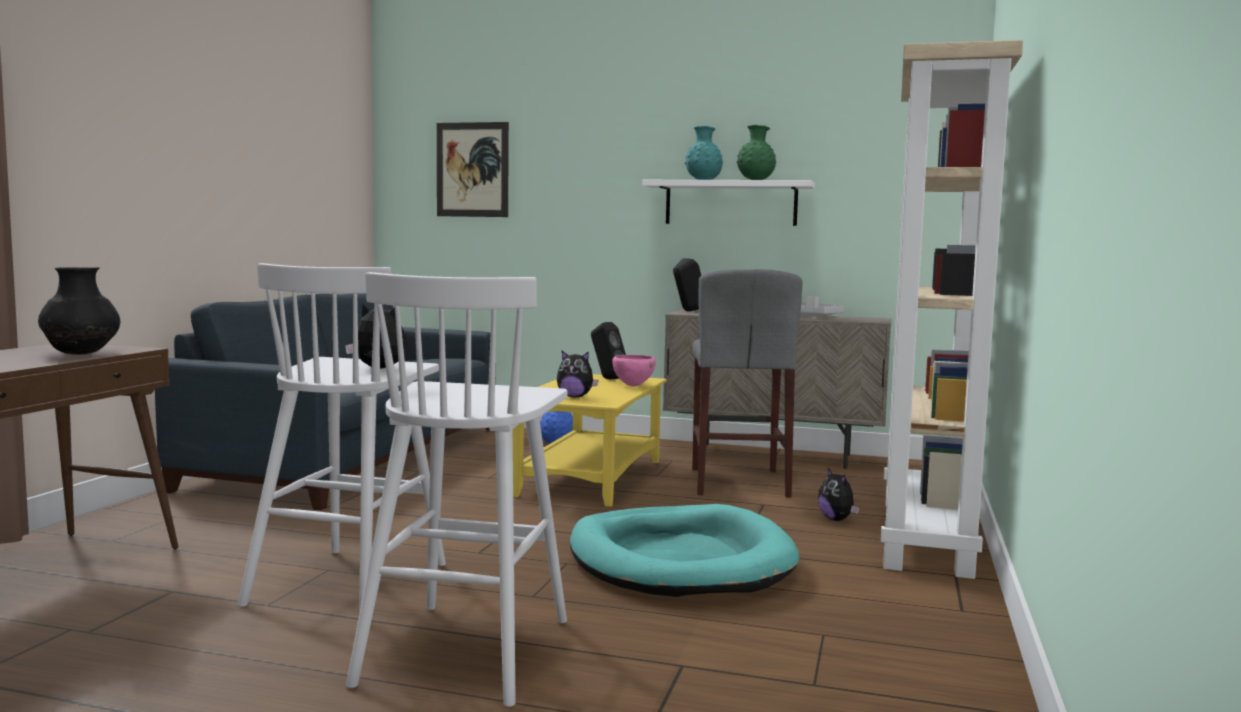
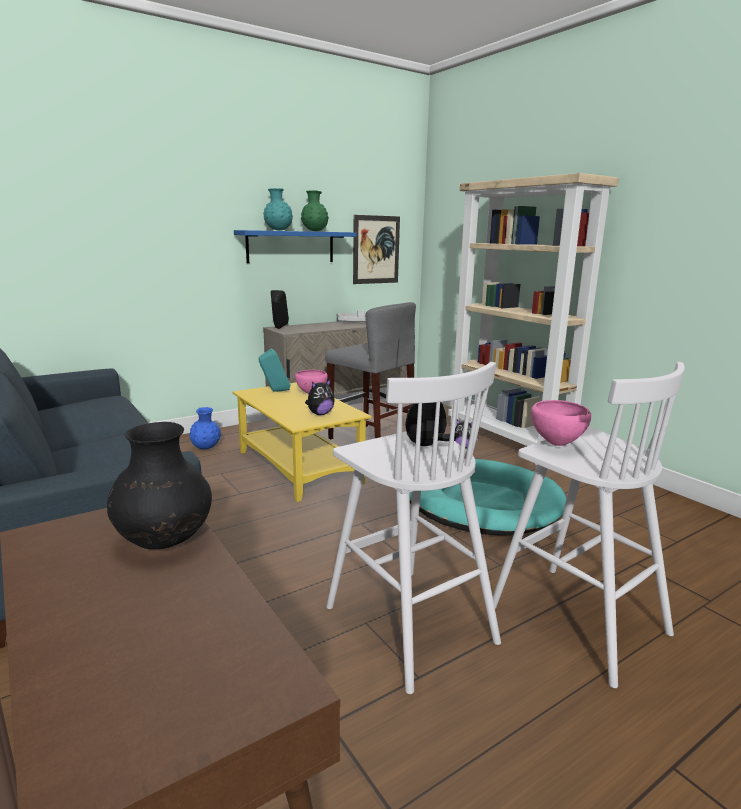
camera: 50 degrees left, 10 degrees up
(461, 385) = (557, 444): none -> pink bowl
(472, 169) = (58, 215): picture -> picture (376, 250)
(607, 379) = (275, 391): black speaker -> turquoise speaker
(730, 203) = (291, 246): white shelf -> blue shelf

